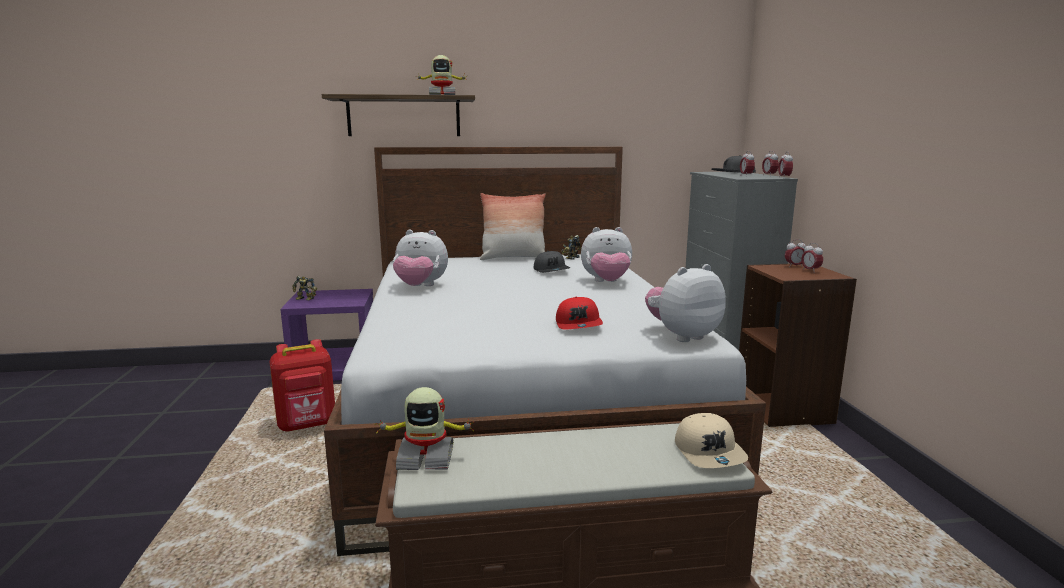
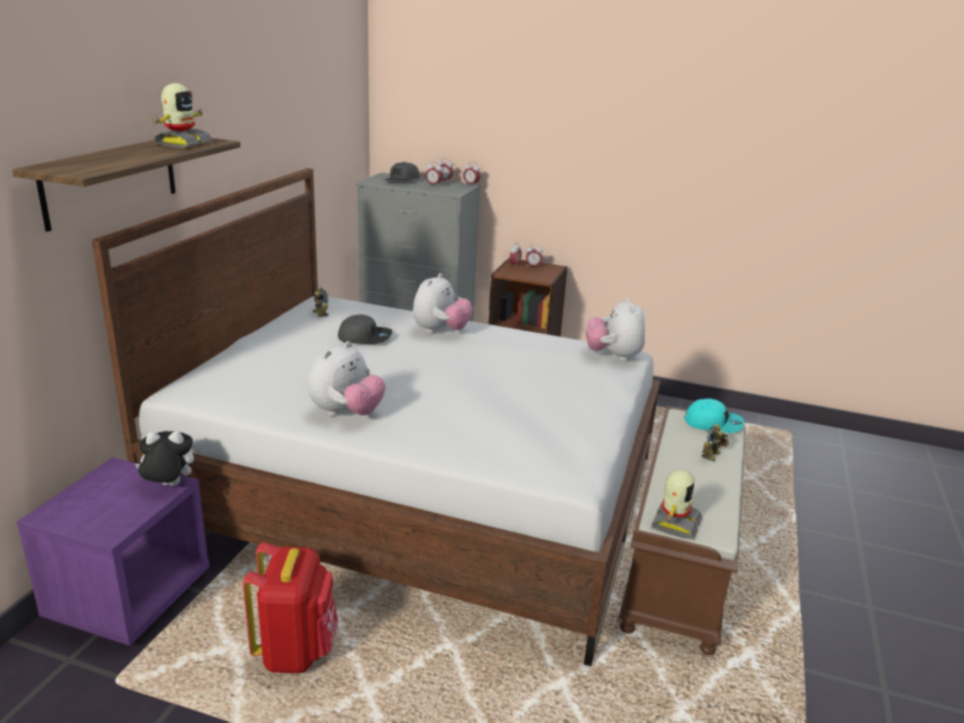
camera: 65 degrees left, 10 degrees up
(304, 299) = (88, 521): toy robot -> toy robot (713, 455)
(350, 302) = (168, 486): none -> plush toy
(513, 258) = (273, 337): pillow -> none
(579, 325) = (561, 379): red cap -> none
(710, 452) = (713, 423): beige cap -> turquoise cap

